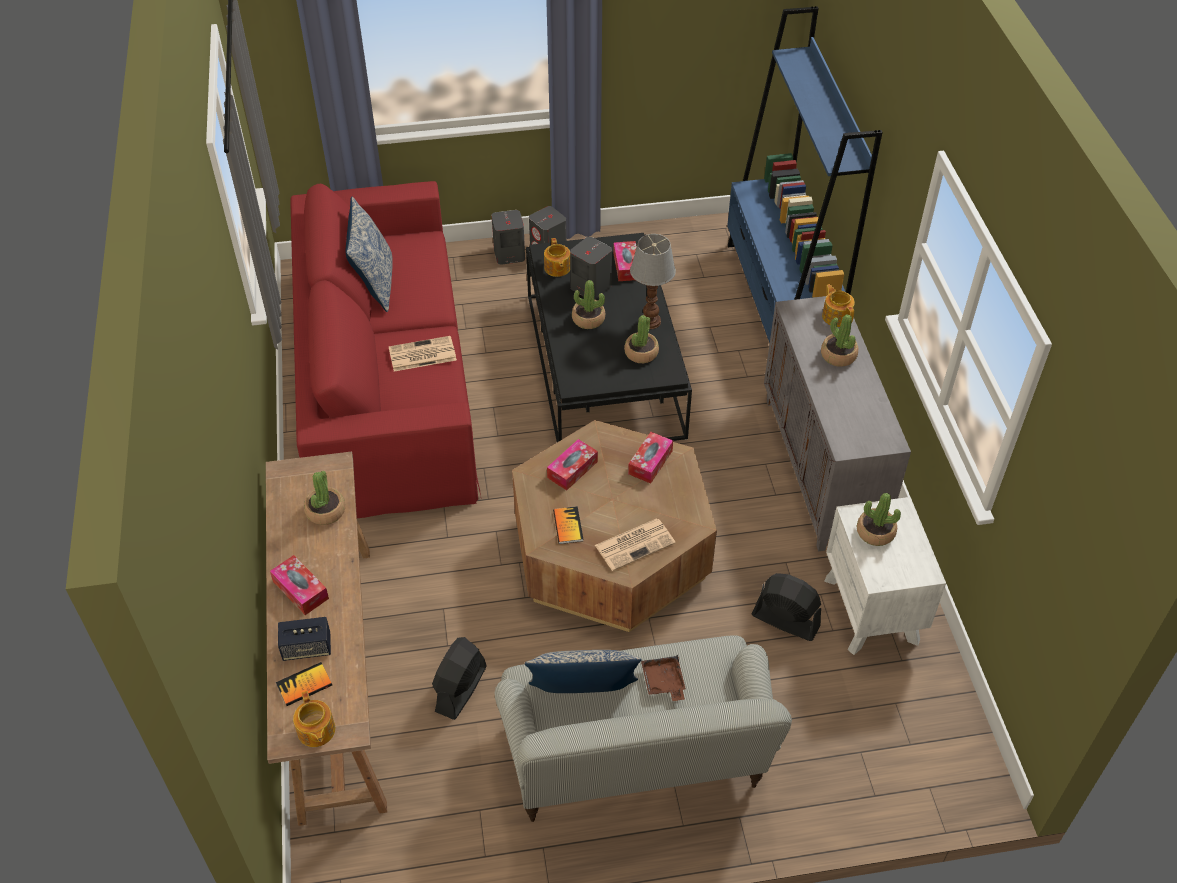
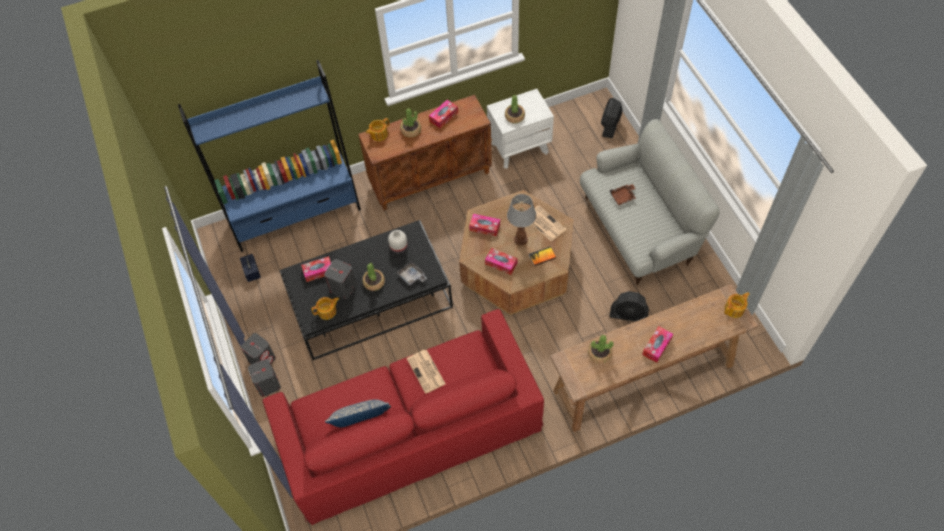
camera: 100 degrees left, 10 degrees up
(304, 685) = (712, 323): book -> none
(307, 648) = (690, 330): speaker -> speaker (252, 272)
(583, 698) = (644, 227): pillow -> none
(584, 360) = (412, 276): none -> grey tray
(641, 353) = (398, 248): potted plant -> white vase
(650, 322) = (370, 248): table lamp -> table lamp (521, 239)
(785, 620) = (537, 181): black fan -> black fan (610, 125)
(821, 469) = (431, 178): grey cabinet -> brown cabinet
(861, 401) = (443, 117): none -> tissue box

